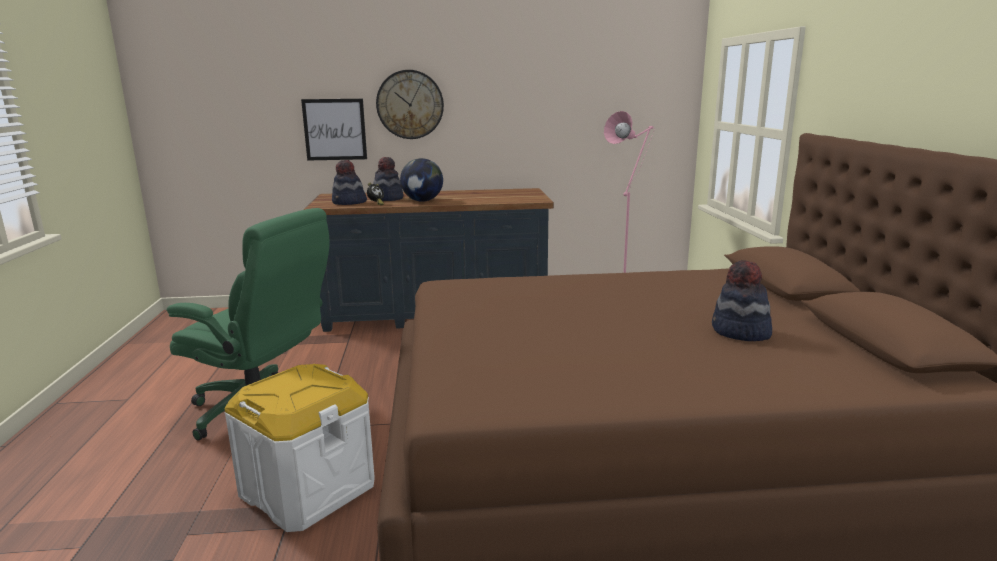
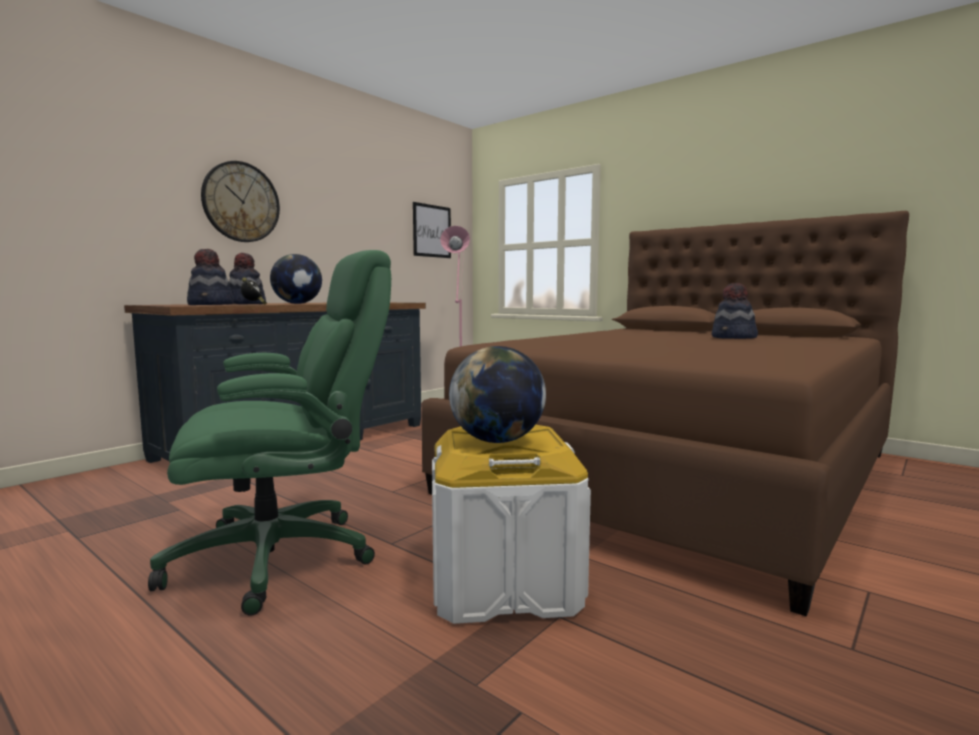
camera: 45 degrees left, 10 degrees down
(282, 388) = (497, 441): none -> globe
(335, 129) = (145, 221): picture -> picture (432, 231)

